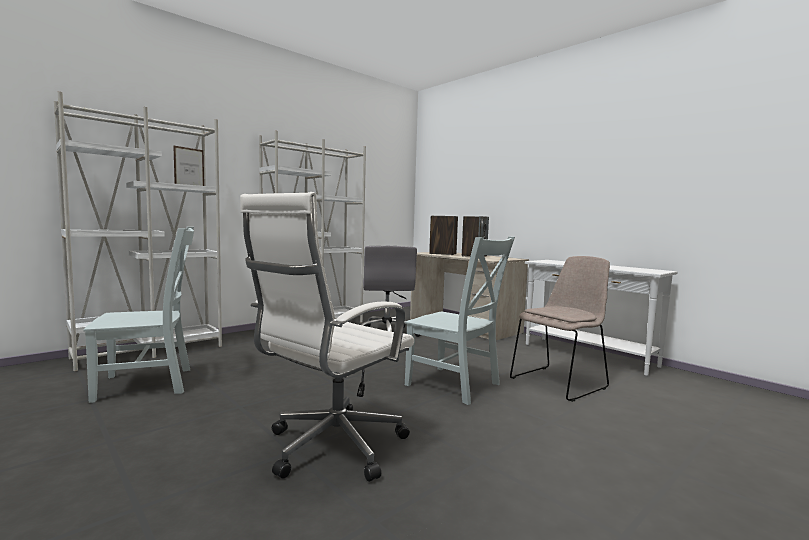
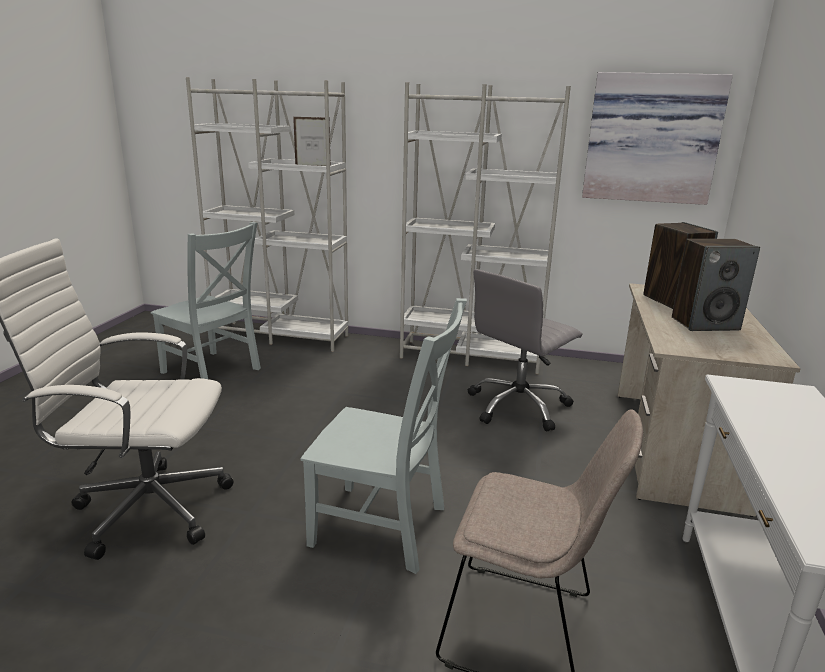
camera: 55 degrees right, 15 degrees up
(383, 181) = (652, 138): none -> picture
(456, 386) = (384, 528): grey chair -> grey chair turned 75 degrees counterclockwise

